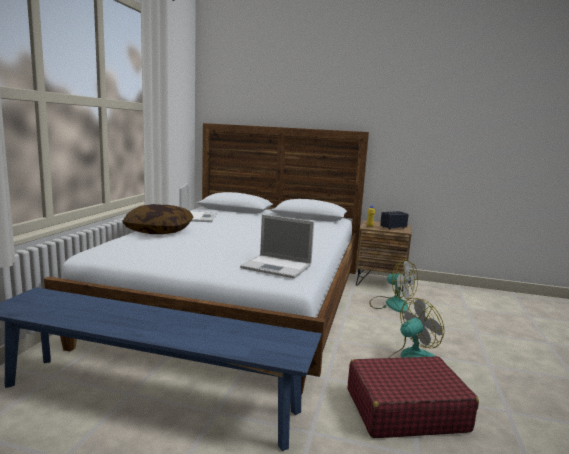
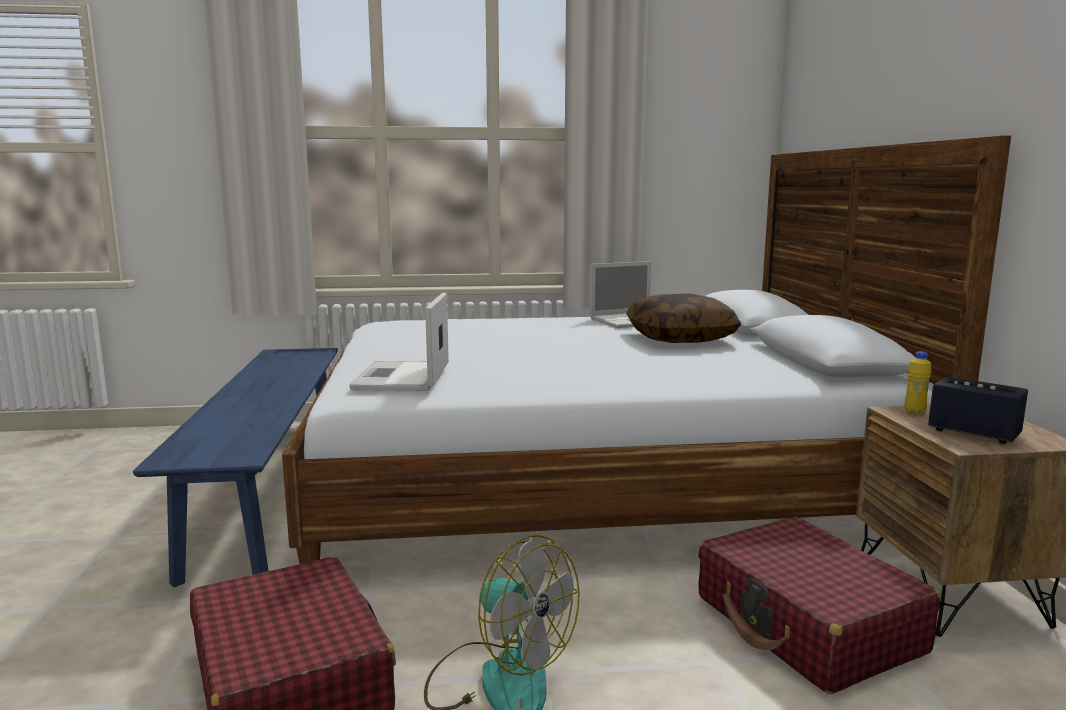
camera: 70 degrees right, 0 degrees up
(159, 230) = (515, 321): pillow -> pillow (680, 338)
(391, 304) = (807, 625): fan -> red suitcase

